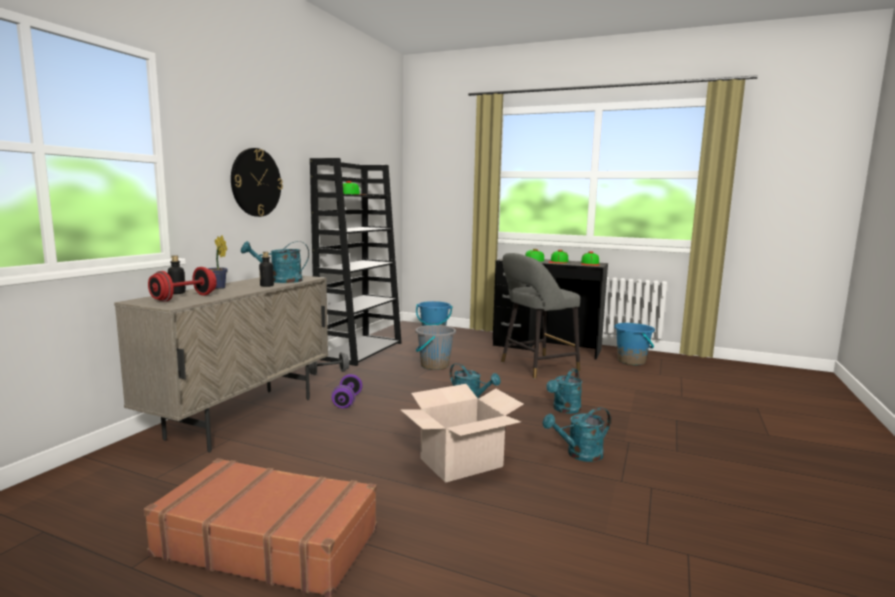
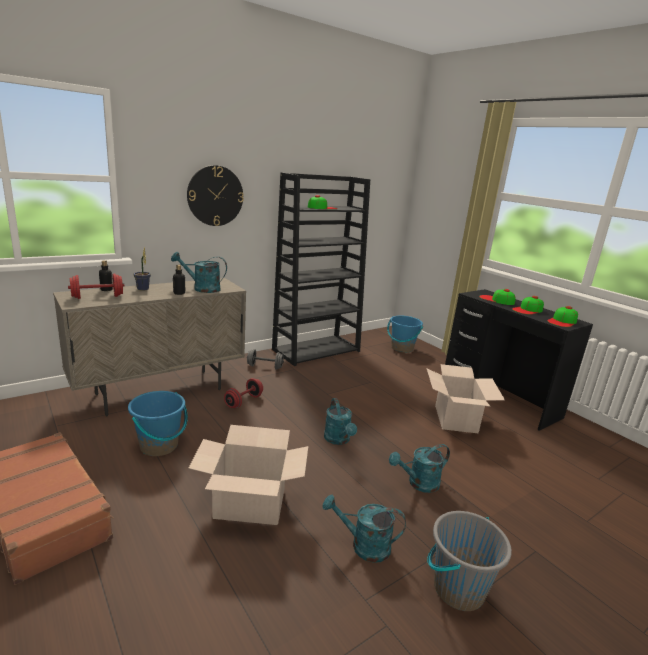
camera: 30 degrees right, 10 degrees up
(347, 401) = (243, 401): purple dumbbell -> red dumbbell
(434, 366) = (358, 386): grey bucket -> grey bucket (458, 589)
(535, 367) = (455, 419): grey stool -> cardboard box
(631, 361) = (582, 447): blue bucket -> blue bucket (159, 446)

